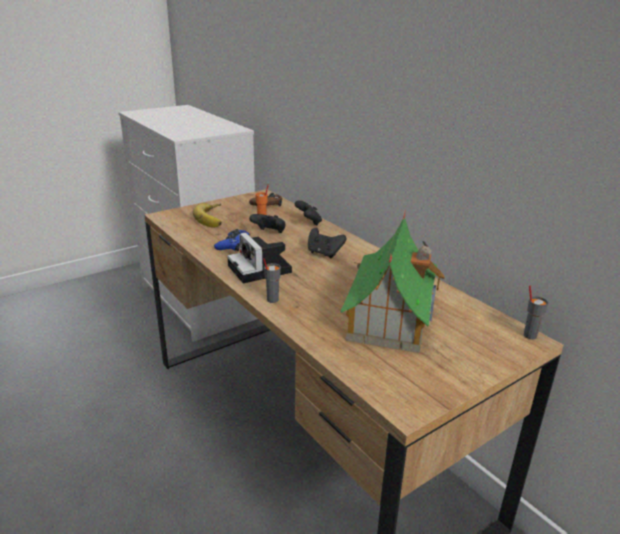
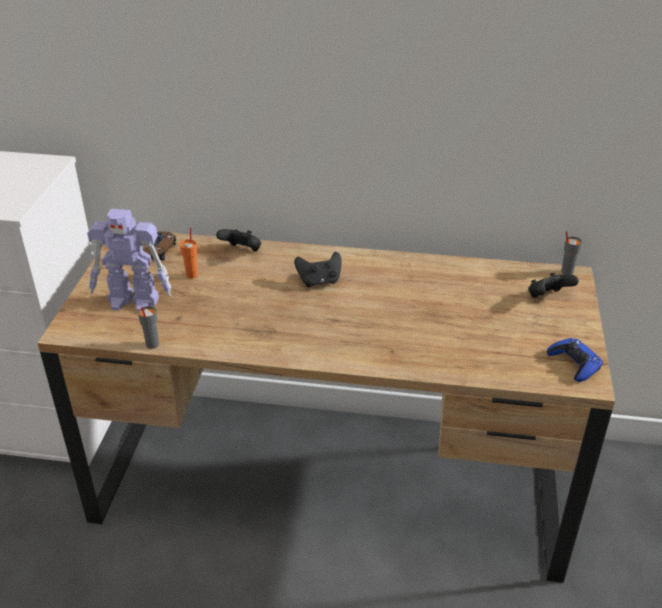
camera: 45 degrees left, 10 degrees up
(214, 218) = (134, 301): banana -> toy robot
(233, 244) = (219, 322): blue game controller -> blue game controller (574, 363)
(261, 270) = (299, 334): camera -> none
(269, 233) = (228, 286): black game controller -> black game controller (548, 297)
(272, 300) = (363, 358): grey cup -> grey cup (152, 344)
(389, 316) = (468, 314): toy house -> none

